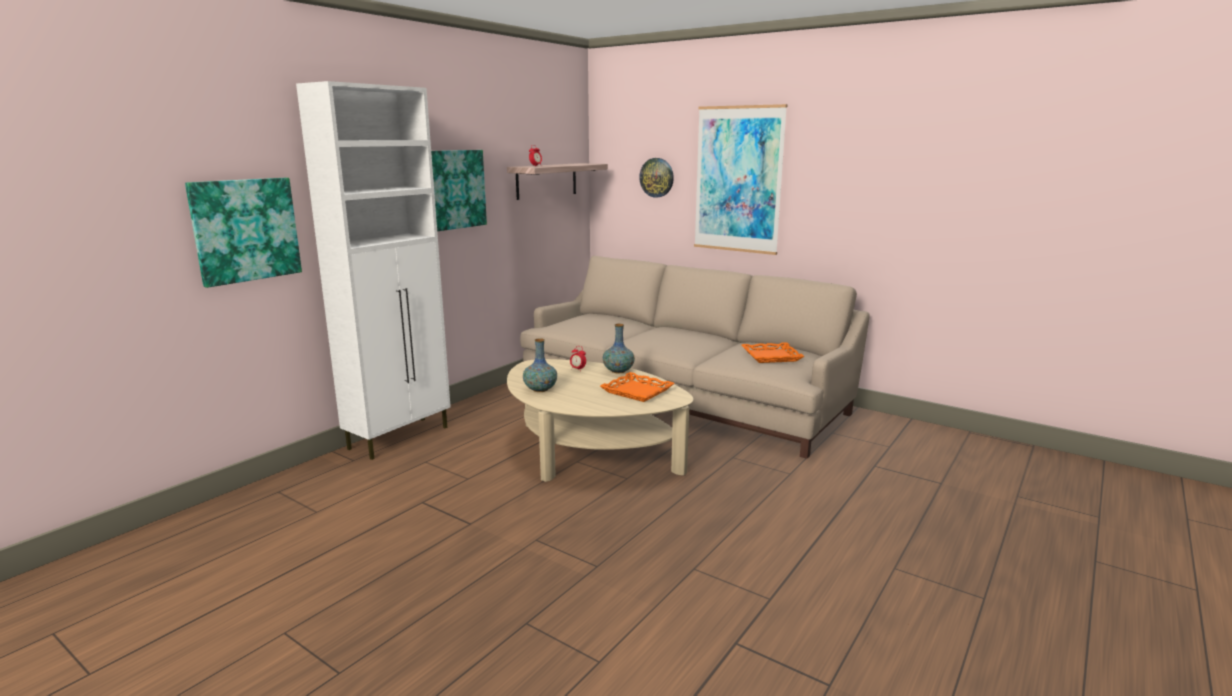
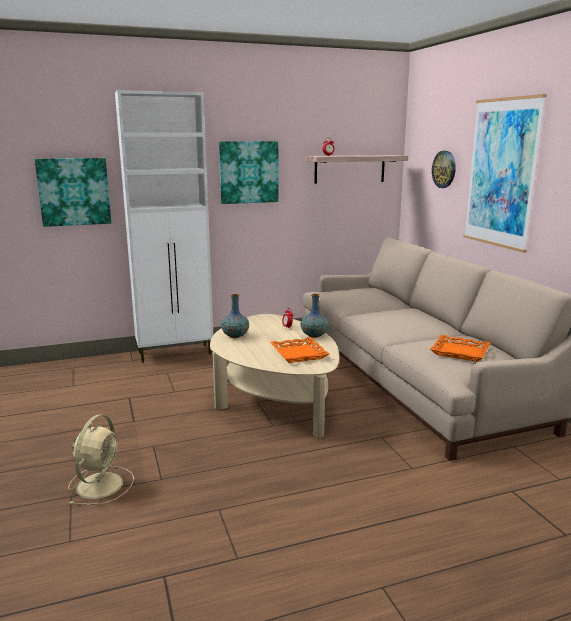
camera: 35 degrees right, 0 degrees up
(541, 597) = (101, 484): none -> beige fan

